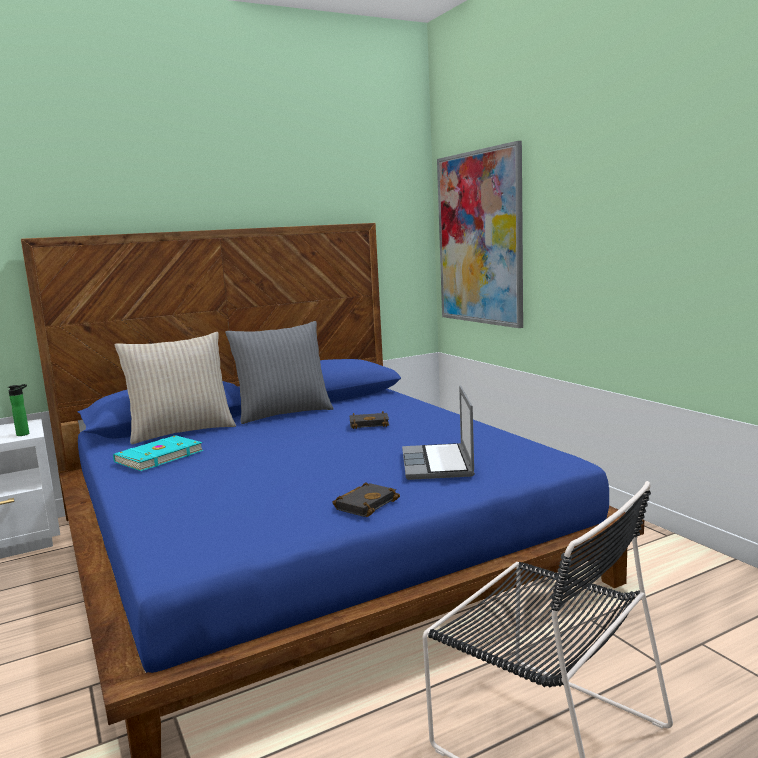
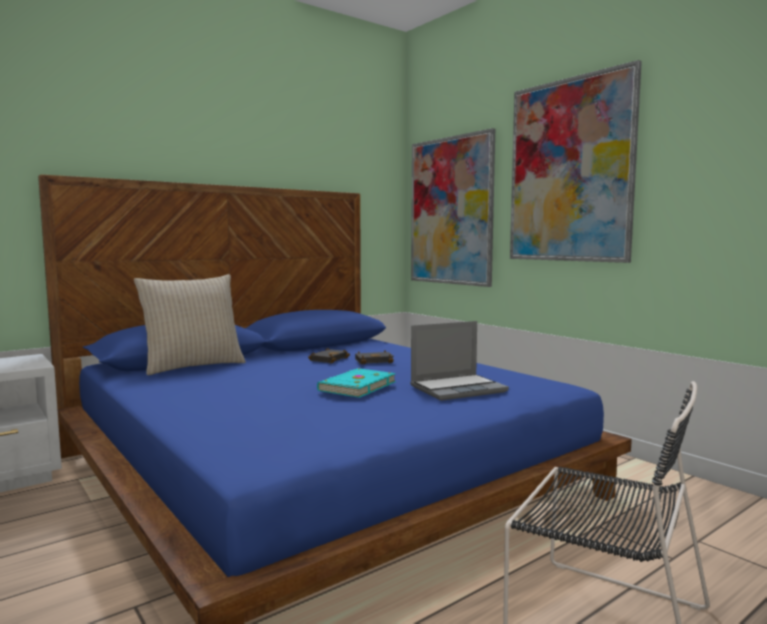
camera: 10 degrees left, 5 degrees down
(25, 434) = (32, 365): bottle -> none
(158, 456) = (182, 384): turquoise book -> turquoise book (356, 386)
(283, 413) = (286, 354): grey pillow -> none
(365, 503) = (412, 417): black book -> black book (328, 359)
(438, 464) = (458, 389): laptop -> laptop turned 105 degrees counterclockwise
(600, 193) = (569, 171): none -> picture

